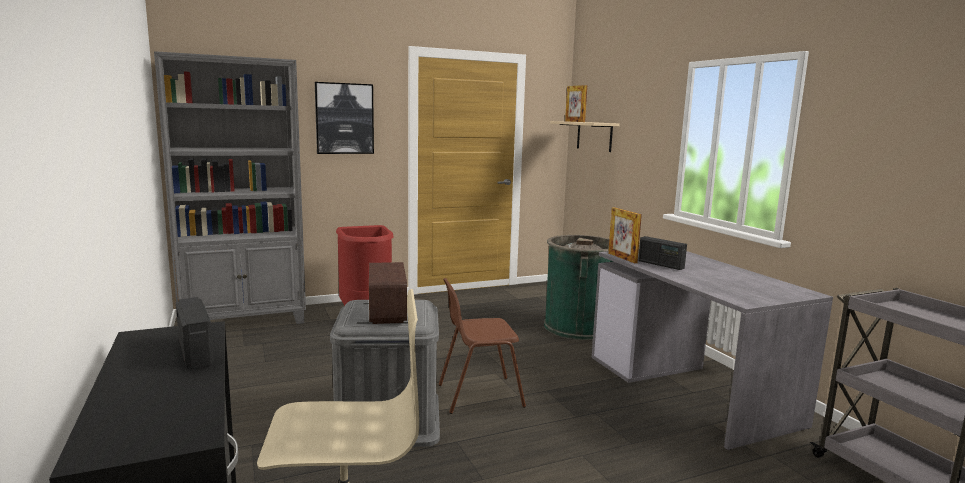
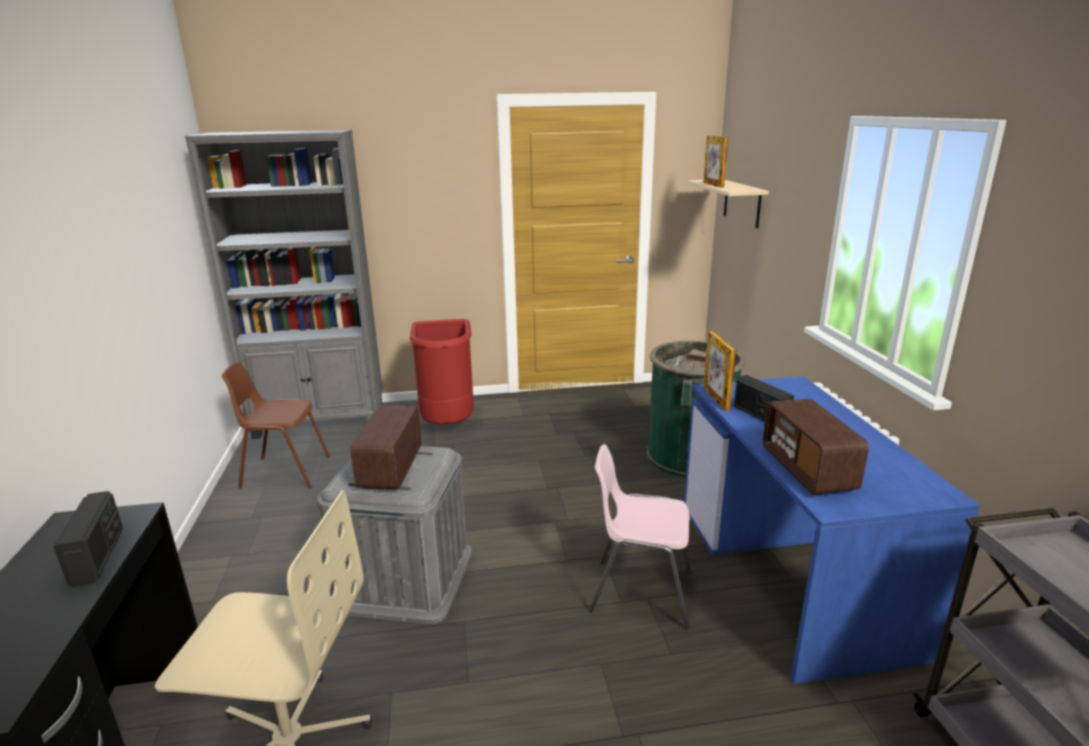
camera: 15 degrees right, 10 degrees up
(344, 118) = (421, 191): picture -> none
(479, 395) = (520, 554): brown chair -> brown chair (285, 472)
(587, 409) = (640, 591): none -> pink chair
(690, 389) = (791, 574): grey desk -> blue desk
(715, 287) = (807, 470): none -> radio

